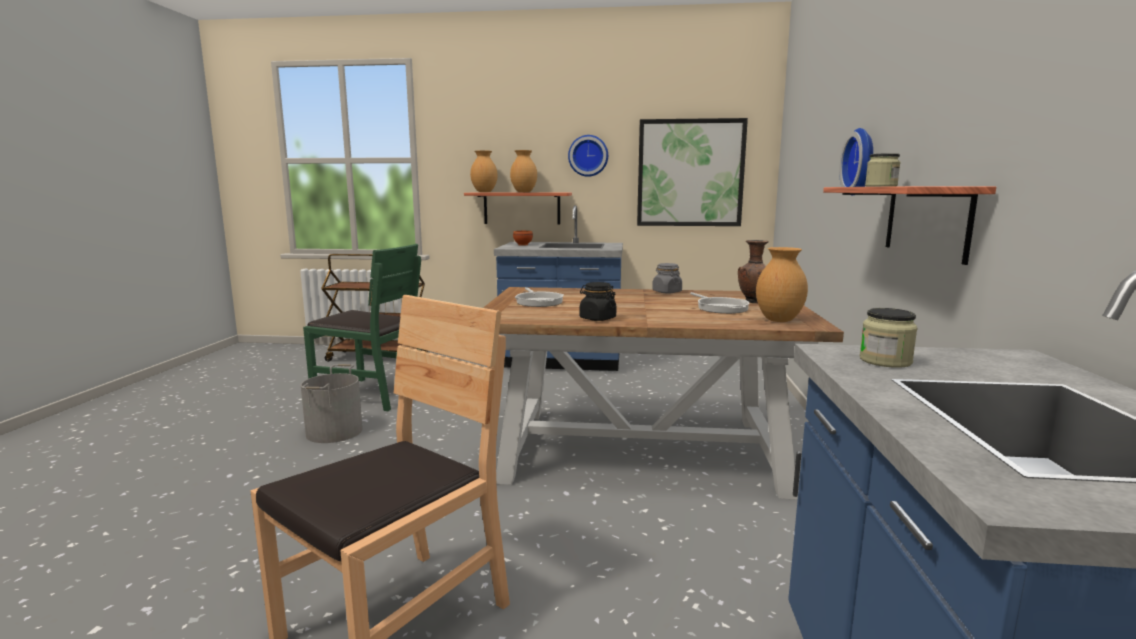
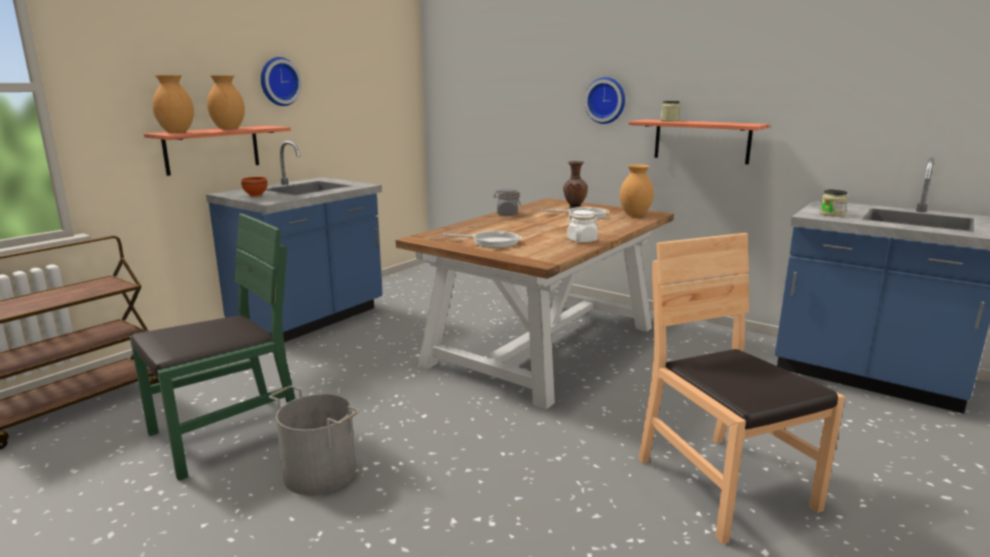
camera: 60 degrees left, 5 degrees up
(597, 318) = (581, 240): black jar -> white jar
(690, 173) = (367, 99): picture -> none

